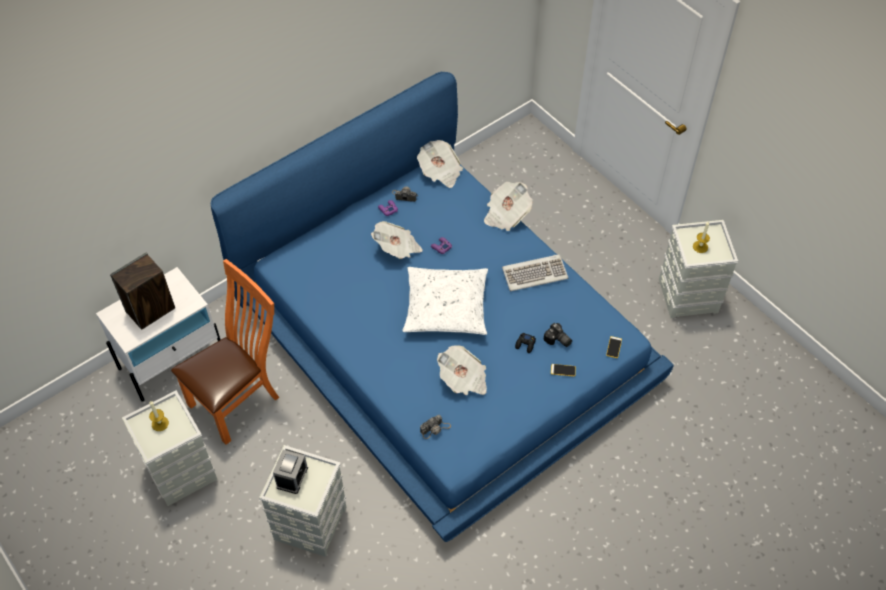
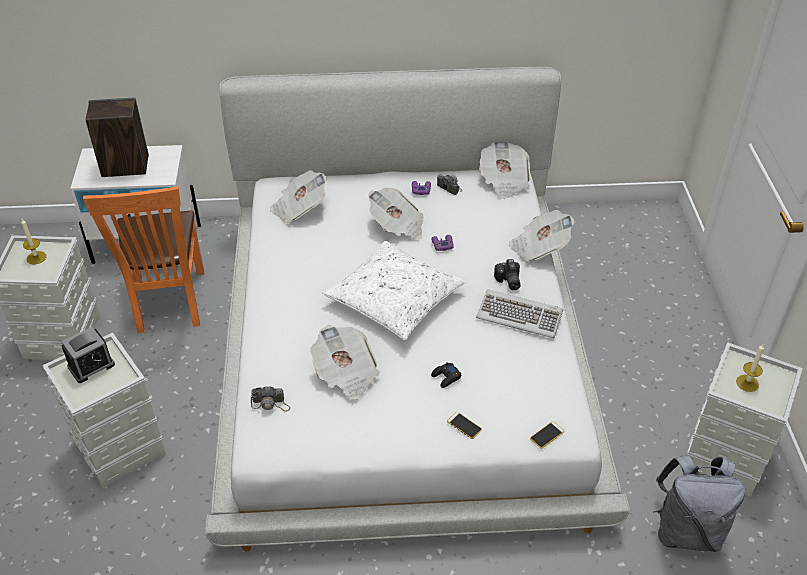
camera: 35 degrees right, 10 degrees down
(239, 399) = (168, 305): orange chair -> orange chair turned 90 degrees clockwise
(314, 272) = (299, 208): none -> newspaper
(443, 339) = (403, 354): blue bed -> white bed
(557, 340) = (486, 393): camera -> camera (508, 281)
(699, 356) = (686, 530): none -> grey backpack

